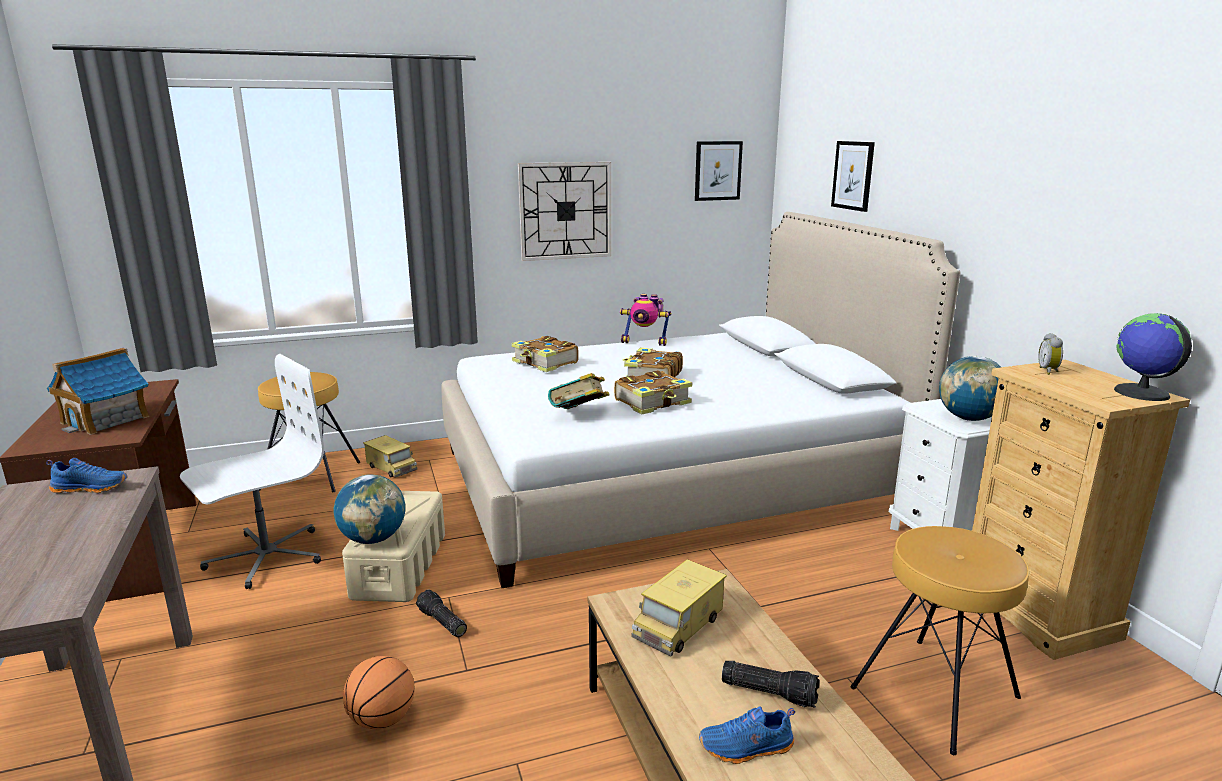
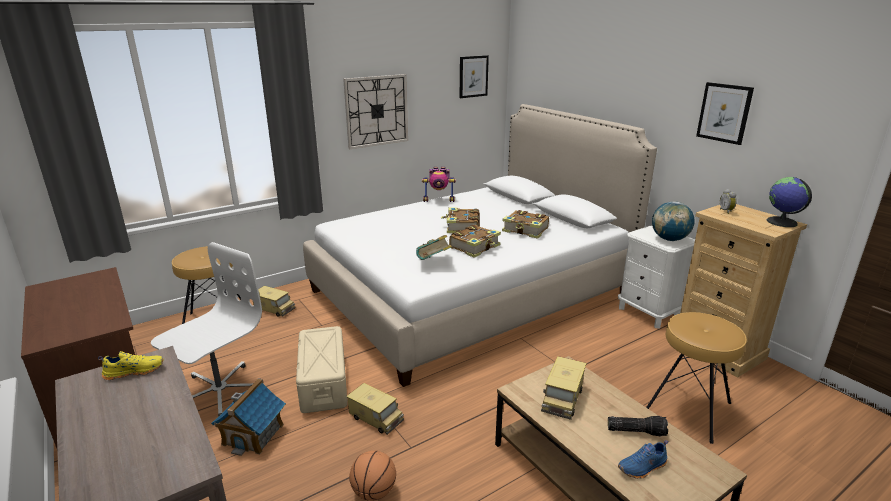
camera: 15 degrees left, 5 degrees up
(91, 488) = (134, 371): blue shoe -> yellow shoe
(106, 420) = (86, 310): toy house -> toy house (253, 434)
(373, 539) = (314, 369): globe -> none
(441, 622) = (376, 418): flashlight -> toy truck
(545, 363) = (383, 223): book -> book (526, 230)
(853, 175) = (572, 81): picture -> picture (724, 113)

